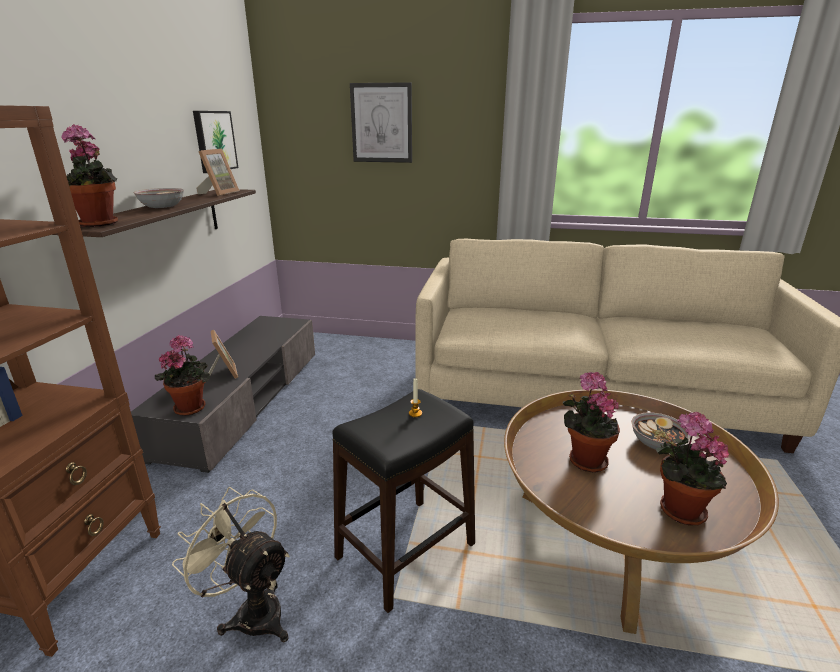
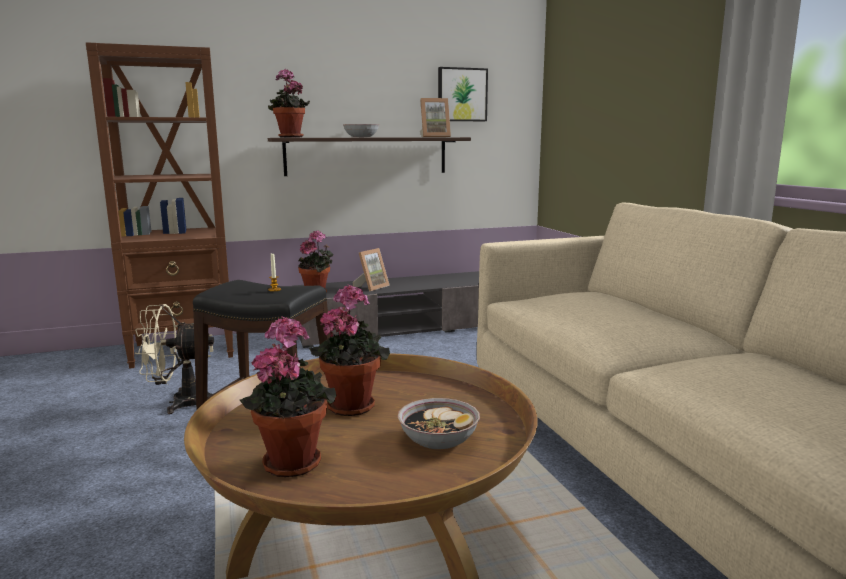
camera: 60 degrees right, 10 degrees down
(252, 611) = (180, 402): beige fan -> beige fan turned 105 degrees counterclockwise
(381, 123) = (622, 68): picture -> none

